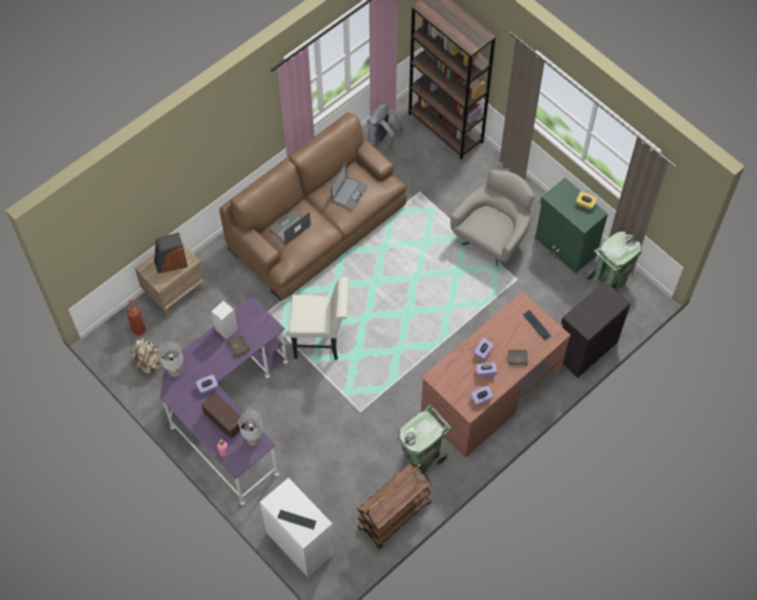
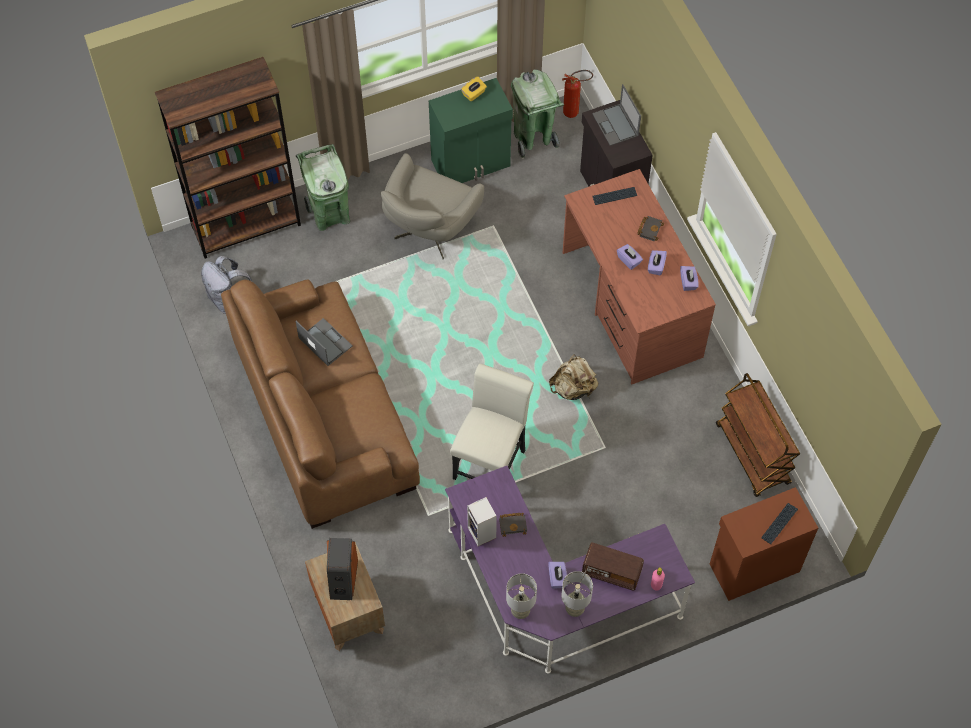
camera: 70 degrees left, 0 degrees up
(139, 332) = (392, 674): fire extinguisher -> fire extinguisher (574, 112)
(149, 362) = (442, 674): beige backpack -> beige backpack (573, 388)
(224, 420) = (611, 572): radio -> radio turned 135 degrees counterclockwise
(253, 440) = (650, 546): grey table lamp -> grey table lamp (575, 608)
(290, 228) = (346, 425): laptop -> laptop (616, 125)
(300, 542) = (753, 566): white cabinet -> brown cabinet
(422, 456) = (687, 401): green trash can -> green trash can (330, 214)
(492, 240) = (429, 232): grey armchair -> grey armchair turned 120 degrees counterclockwise

